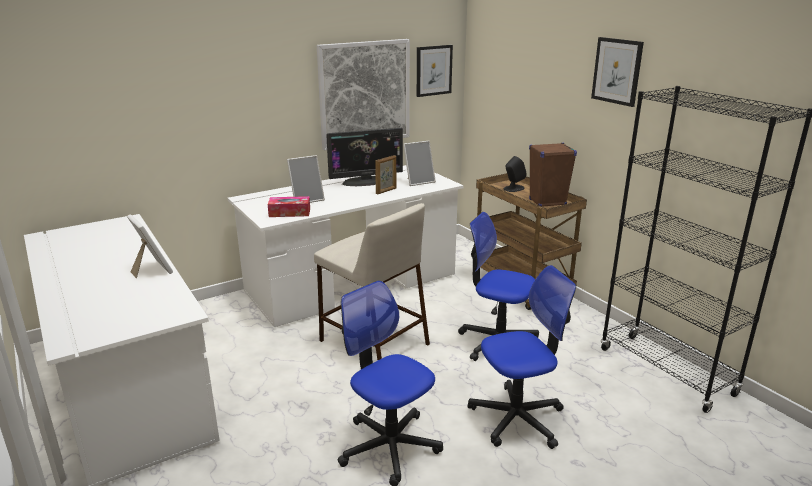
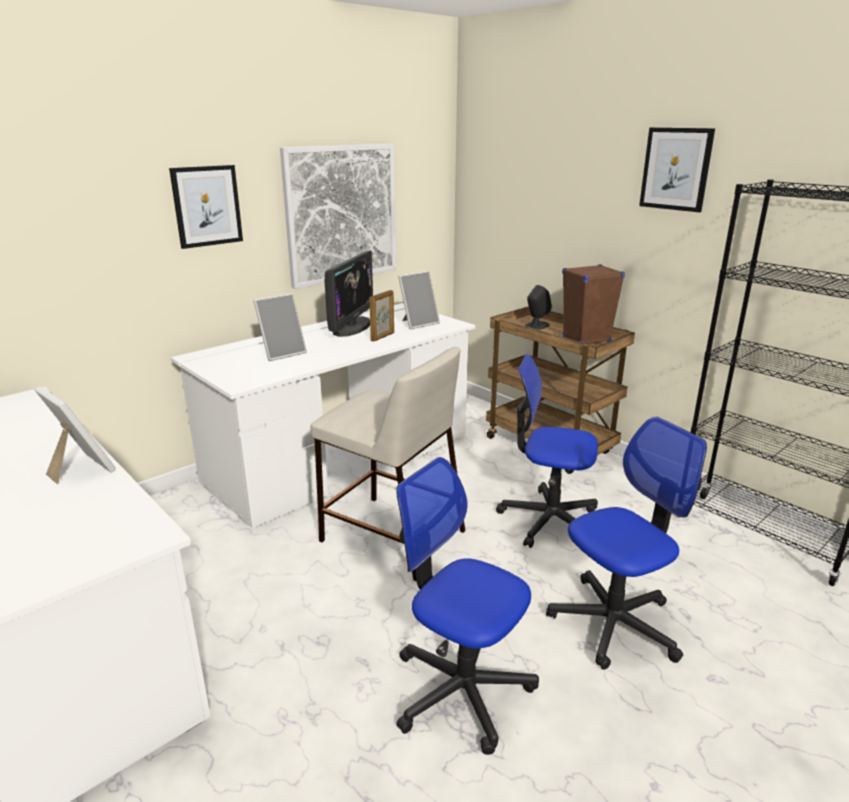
camera: 10 degrees left, 0 degrees up
(289, 213) = (265, 371): tissue box -> none
(366, 181) = (351, 327): monitor -> monitor turned 45 degrees counterclockwise
(433, 70) = (421, 185): picture -> picture (207, 206)

